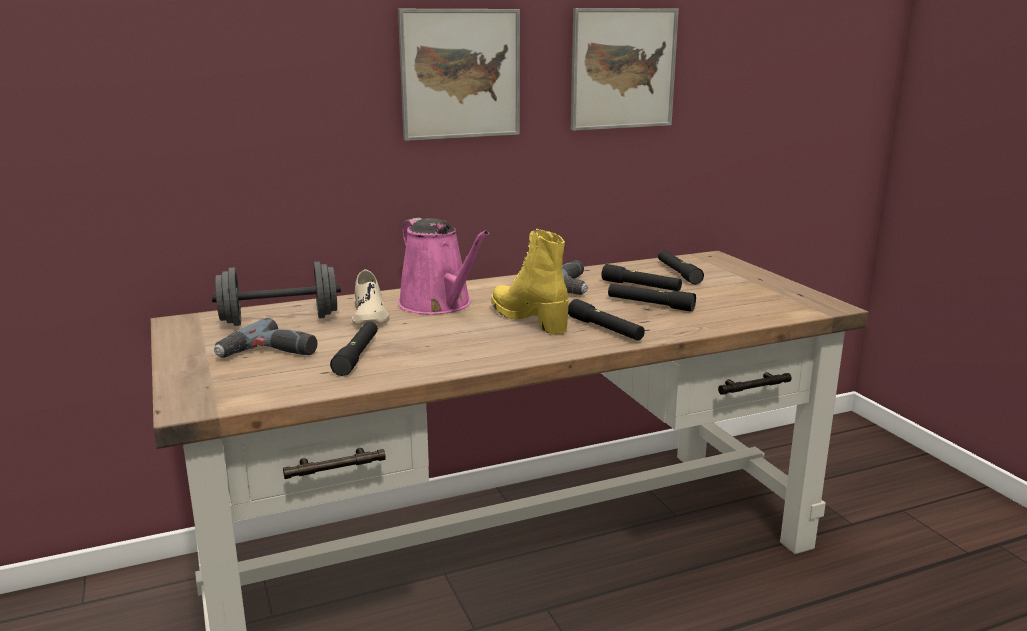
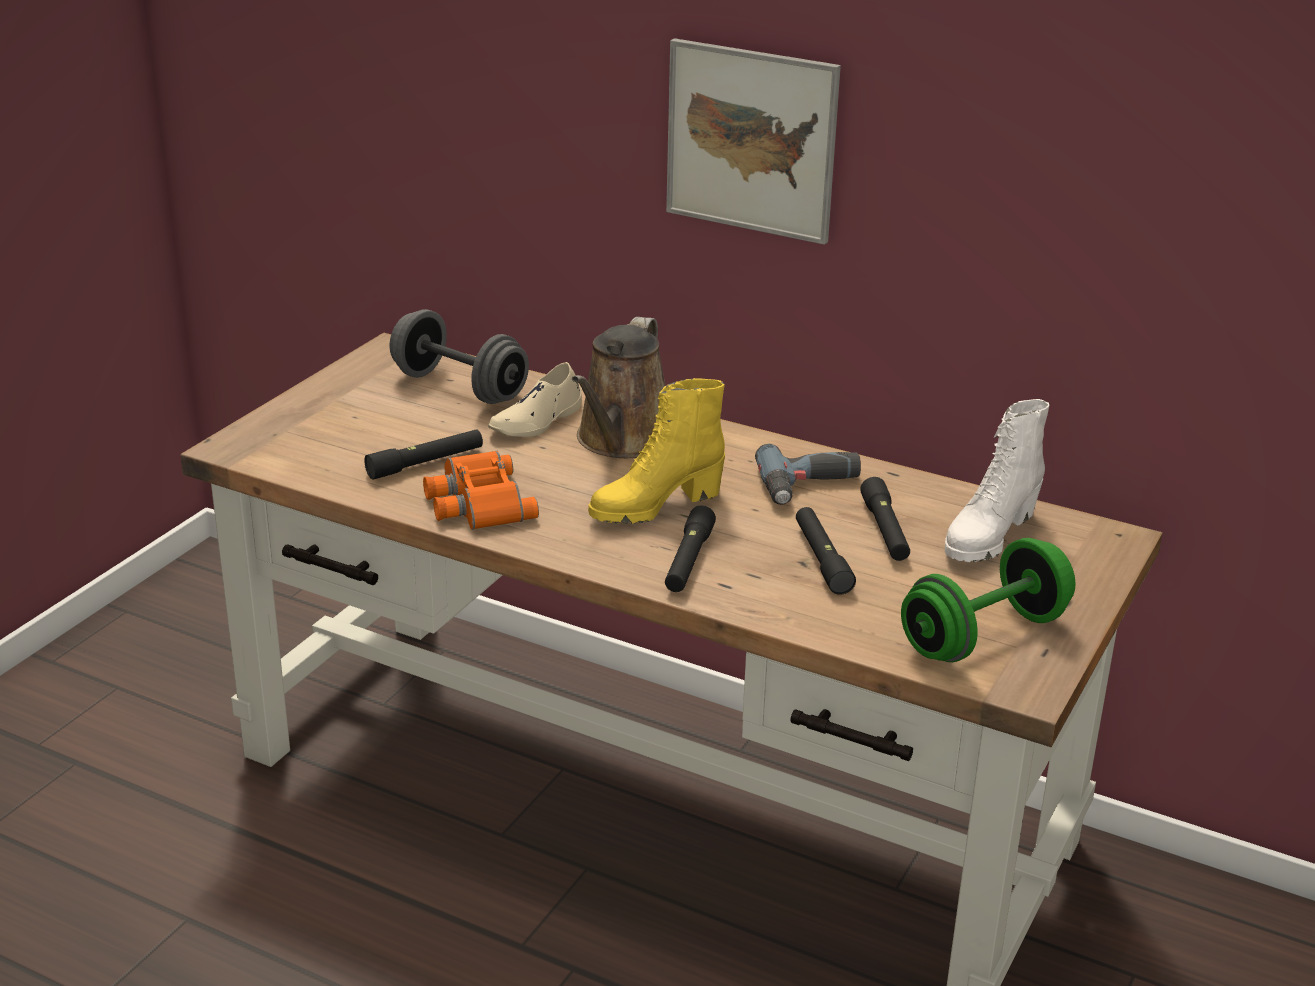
camera: 50 degrees right, 10 degrees up
(268, 354) = (374, 423): power drill -> none
(438, 356) = (476, 502): none -> orange binoculars
(439, 304) = (622, 440): pink watering can -> brown watering can
(529, 319) = (654, 506): yellow boot -> yellow boot turned 135 degrees counterclockwise
(623, 69) = (1011, 186): picture -> none
(678, 273) = (988, 537): black flashlight -> white boot
(771, 299) = (984, 635): none -> green dumbbell

